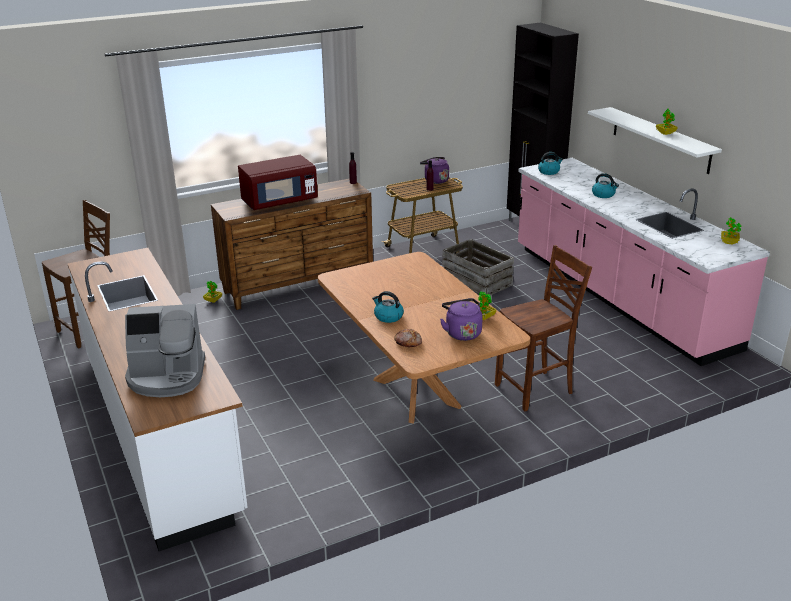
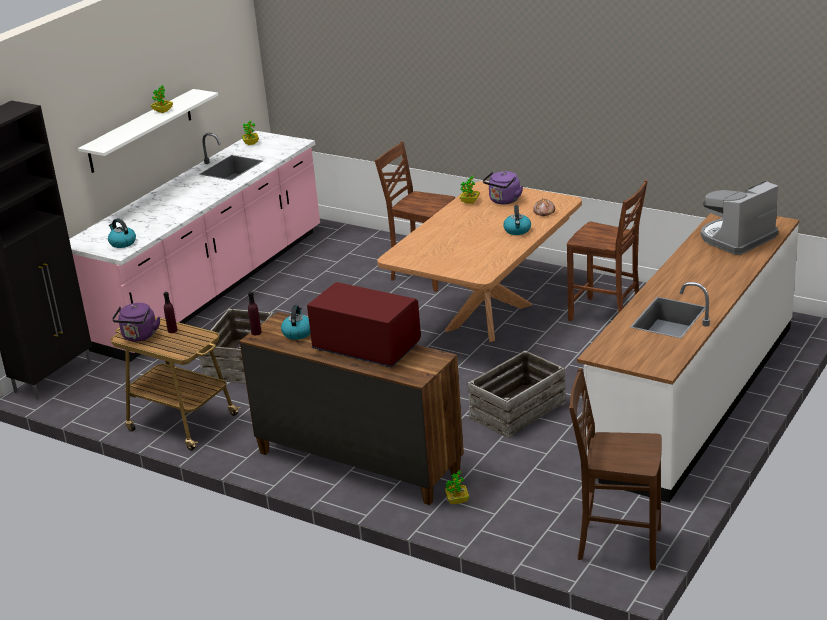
camera: 120 degrees left, 0 degrees up
(167, 377) = (736, 238): coffee machine -> coffee machine turned 90 degrees counterclockwise
(265, 352) = (518, 411): none -> crate
(336, 453) = (607, 315): none -> brown chair
(603, 195) = (176, 204): kettle -> kettle (297, 333)

